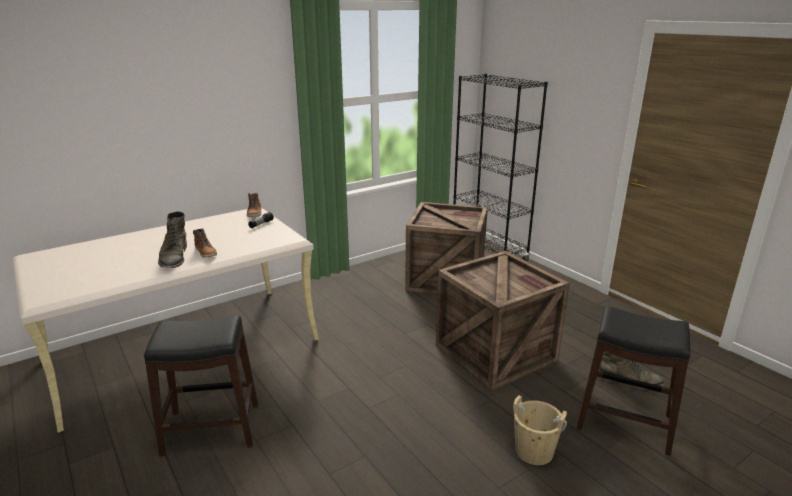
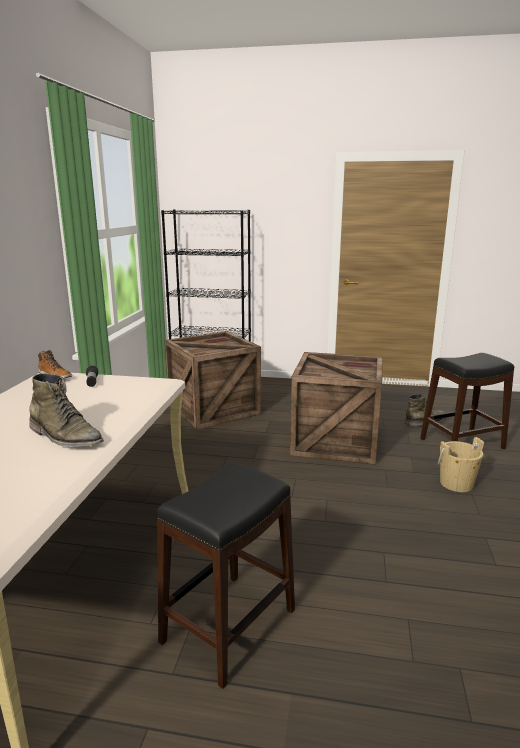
camera: 45 degrees left, 5 degrees down
(206, 252) = (94, 420): boot -> none

